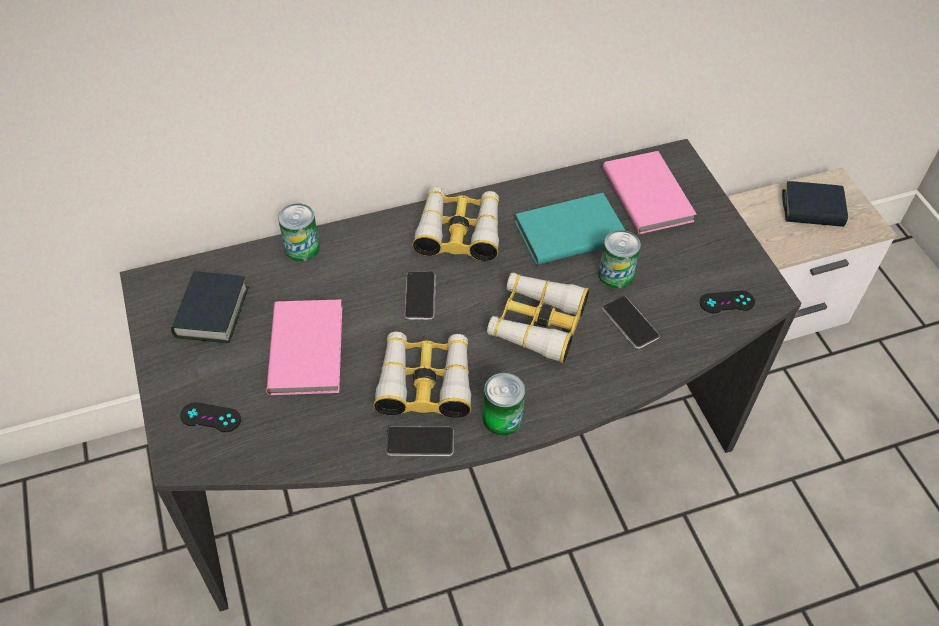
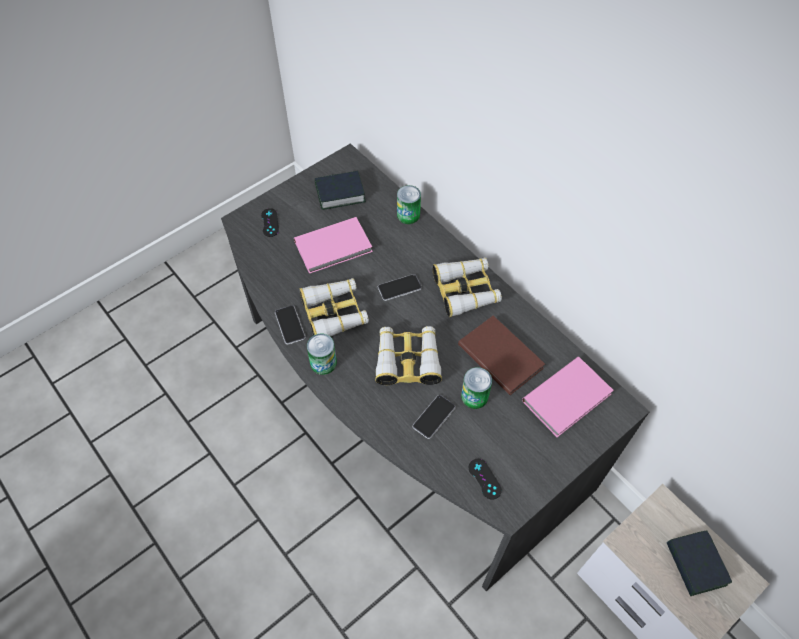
camera: 70 degrees right, 5 degrees up
(568, 230) = (501, 354): turquoise book -> brown book

